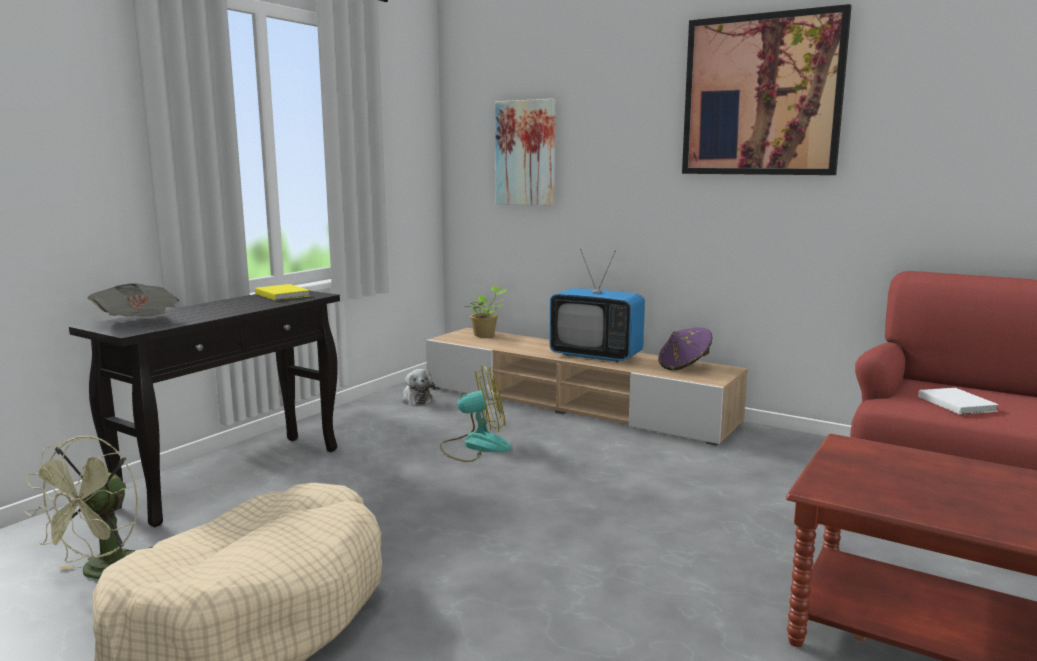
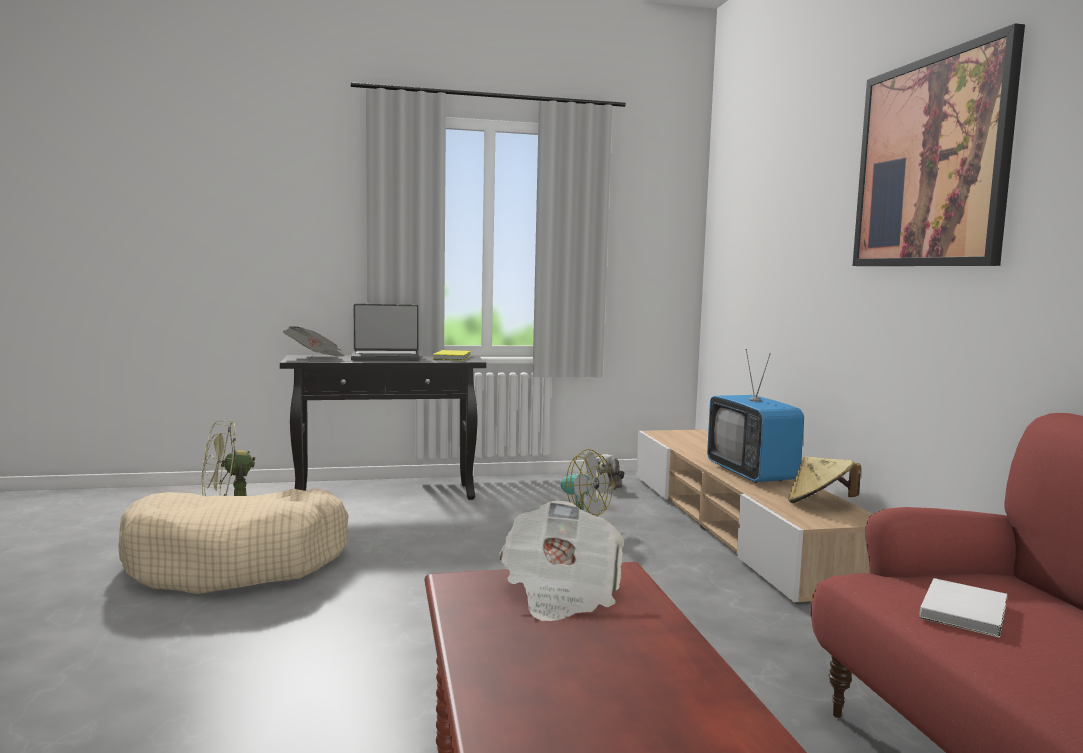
camera: 45 degrees right, 5 degrees down
(214, 307) = (386, 357): none -> laptop
(485, 335) = (699, 437): potted plant -> none
(526, 153) = (751, 246): picture -> none
(684, 366) = (819, 504): purple hat -> beige hat
(876, 469) = (560, 593): none -> newspaper

